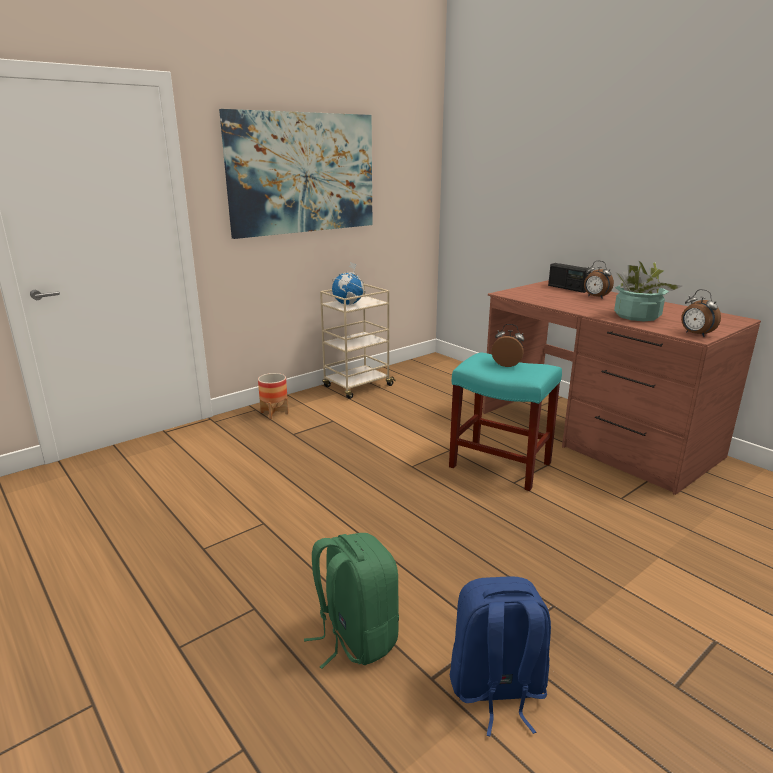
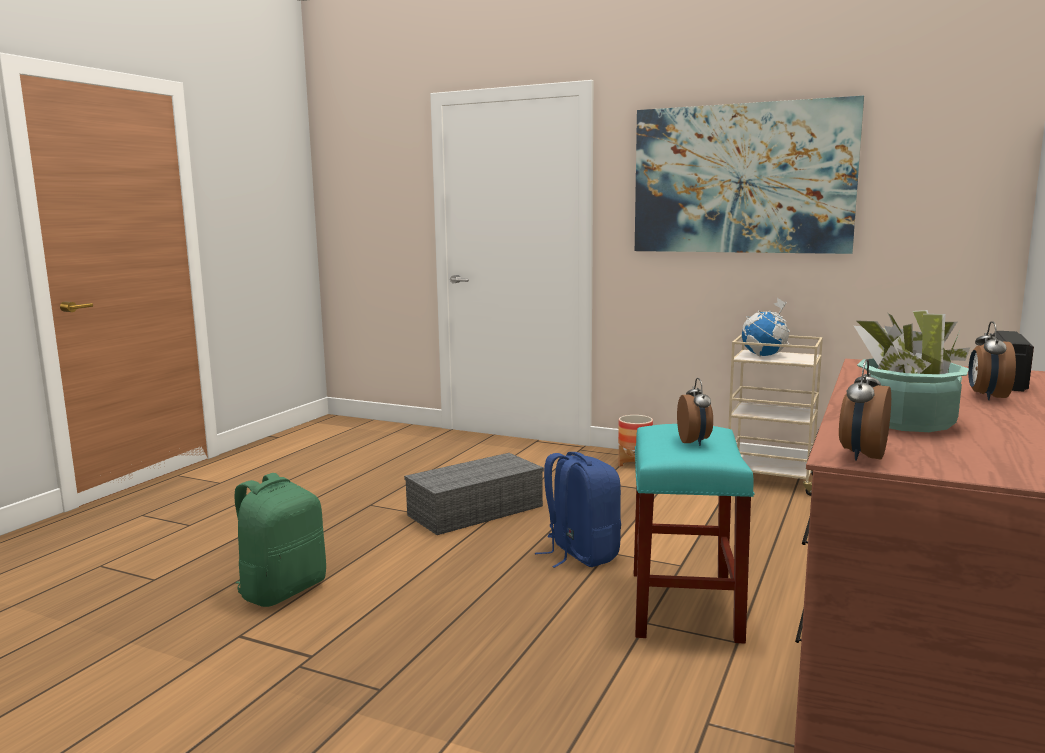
camera: 65 degrees right, 10 degrees down
(283, 496) = (476, 509): none -> grey storage box
(496, 690) = (231, 672): blue backpack -> blue backpack (580, 554)

